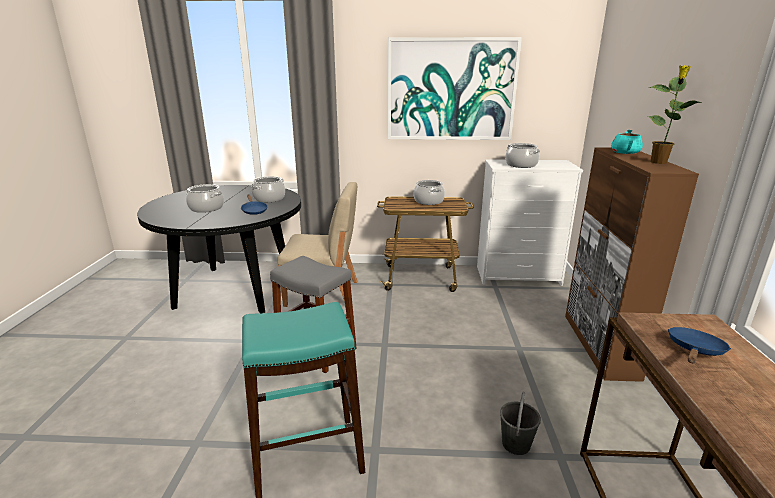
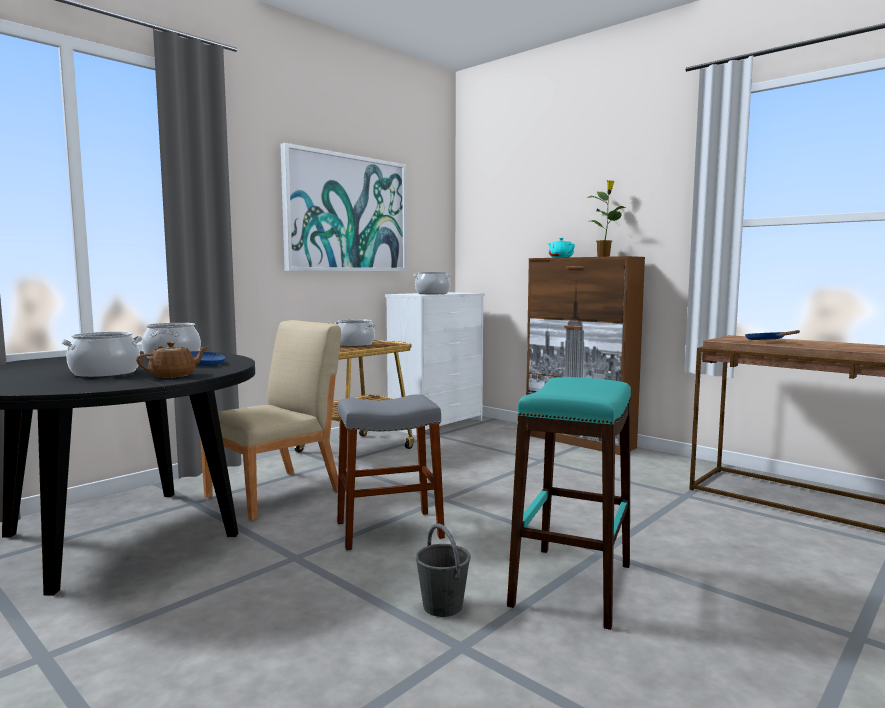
camera: 50 degrees left, 15 degrees down
(213, 220) = (174, 375): none -> brown teapot
(515, 444) = (658, 502): grey bucket -> grey bucket (443, 606)

